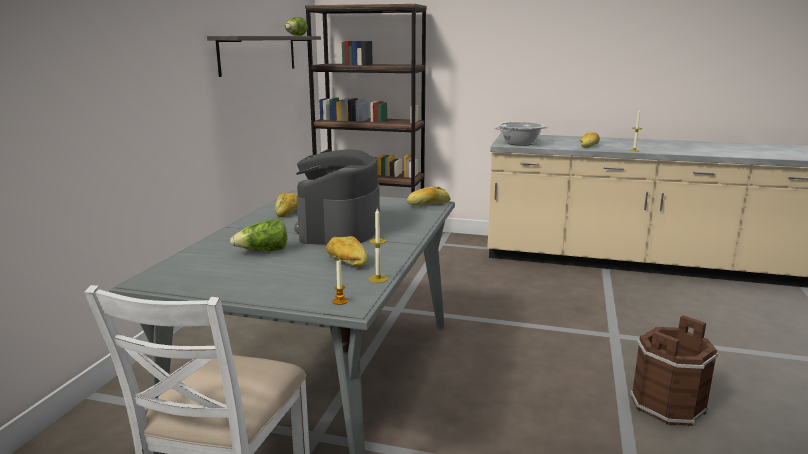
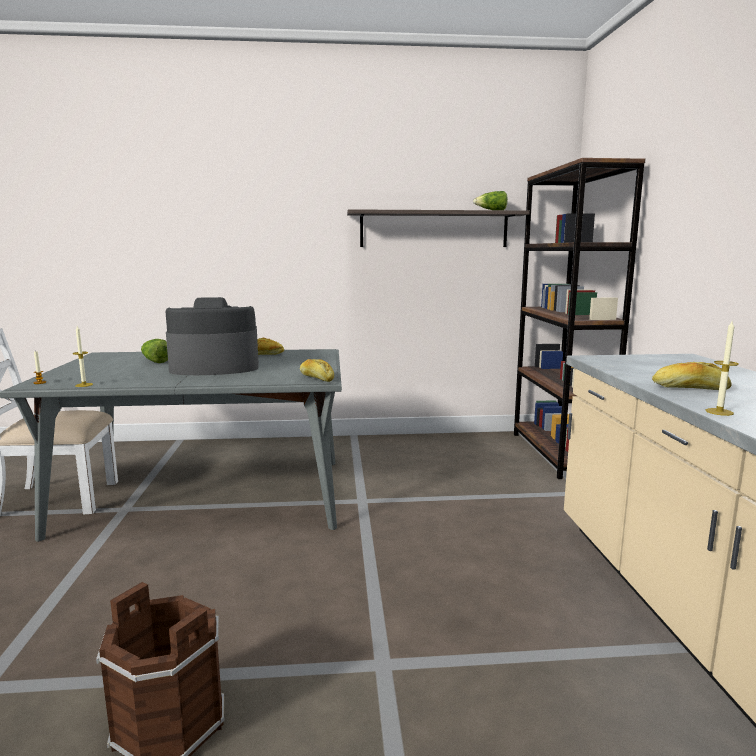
camera: 70 degrees right, 5 degrees down
(346, 261) = (128, 376): bread -> none
(520, 143) = (619, 362): cooking pot -> none

